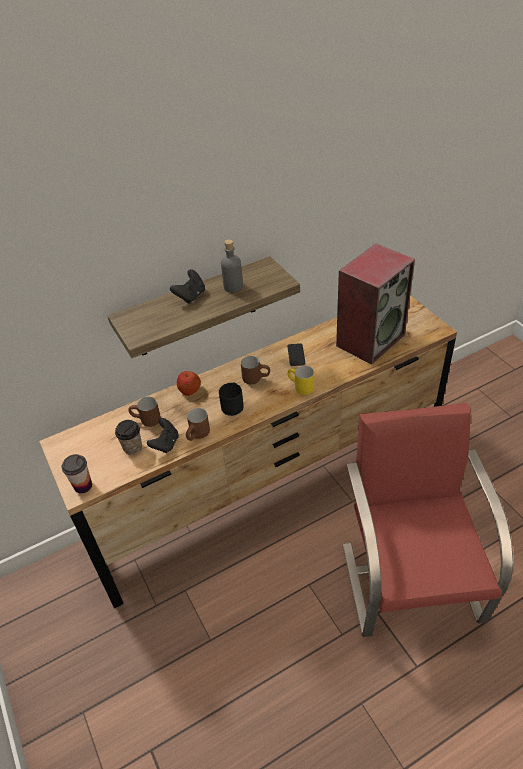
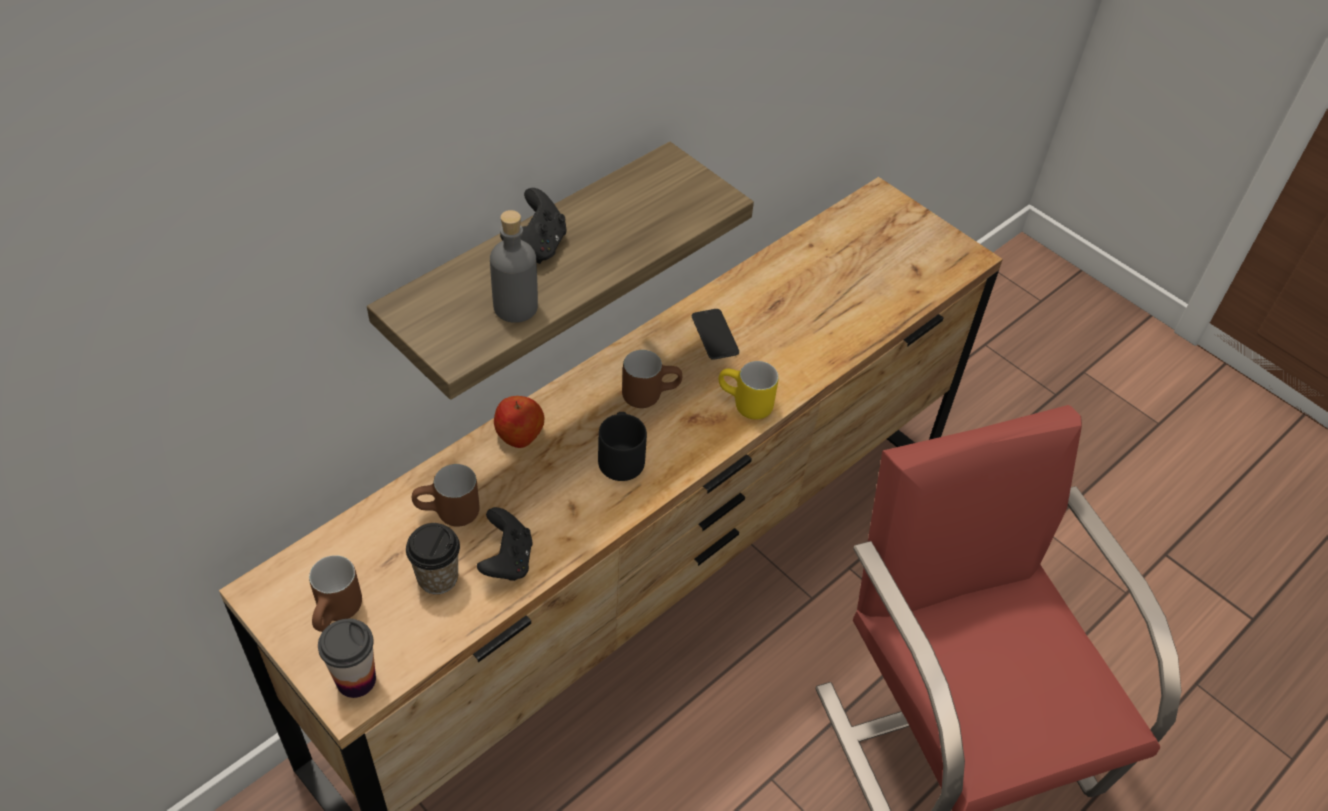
camera: 20 degrees left, 5 degrees up
(199, 436) = (571, 534): brown mug -> brown mug (339, 614)
(233, 287) = (620, 218): grey bottle -> grey bottle (515, 307)
(370, 339) = (848, 288): speaker -> none

